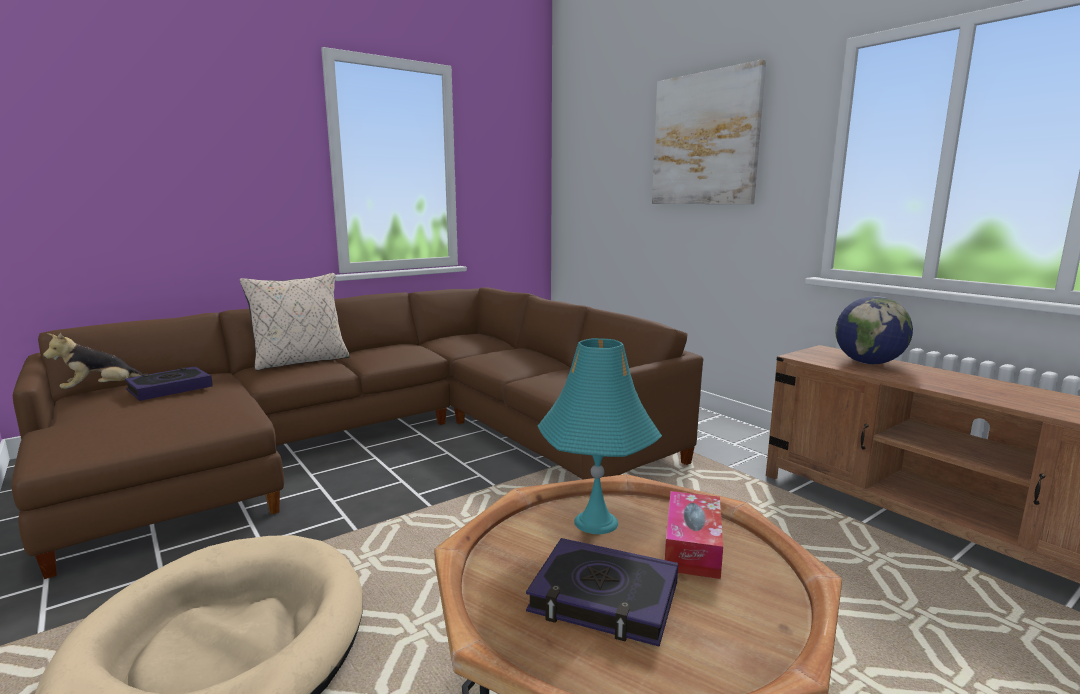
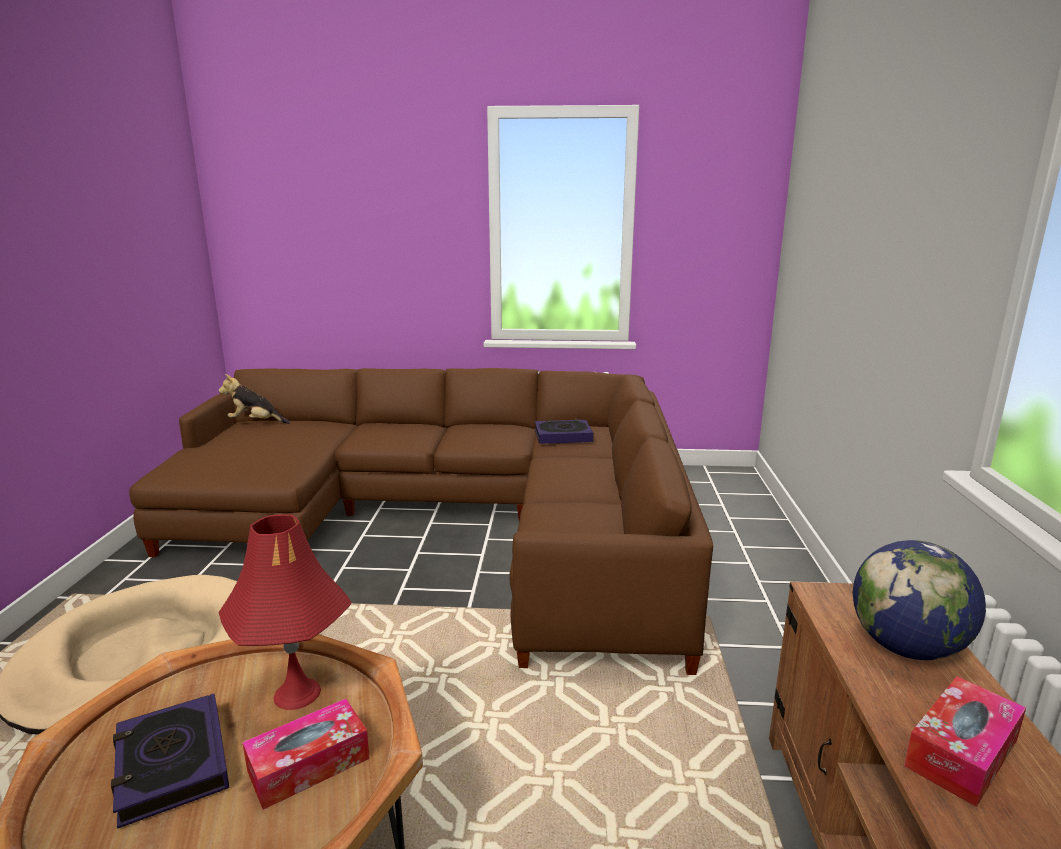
camera: 40 degrees right, 5 degrees up
(169, 388) = (284, 433): book -> book (563, 436)
(301, 361) = (407, 426): beige pillow -> none
(596, 522) = (297, 693): turquoise table lamp -> red table lamp
(705, 139) = (897, 213): picture -> none
(957, 384) = (961, 753): none -> tissue box

